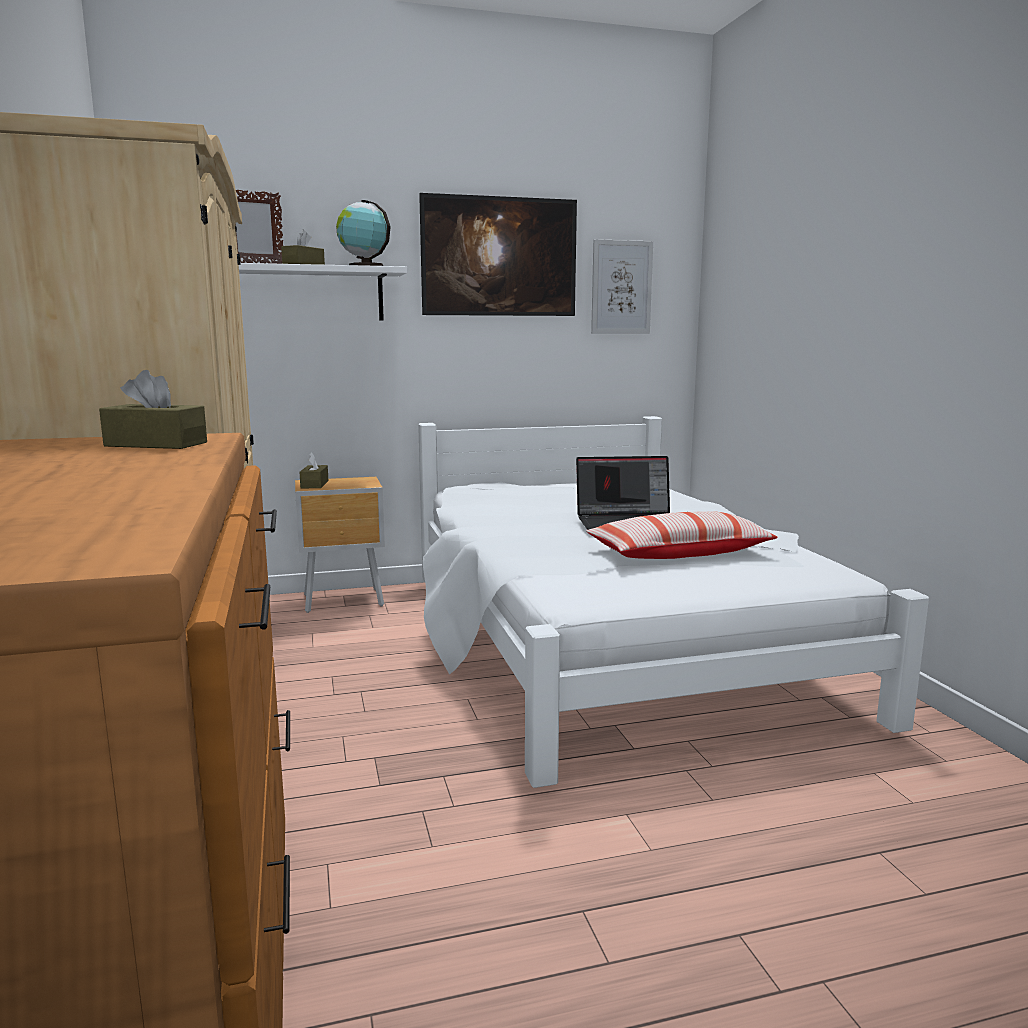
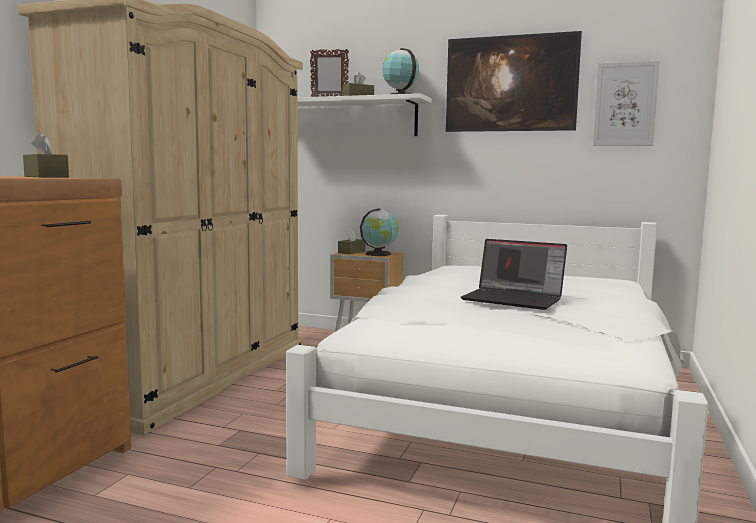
camera: 35 degrees right, 5 degrees down
(357, 483) = (379, 254): none -> globe
(679, 553) = (511, 324): pillow -> none

